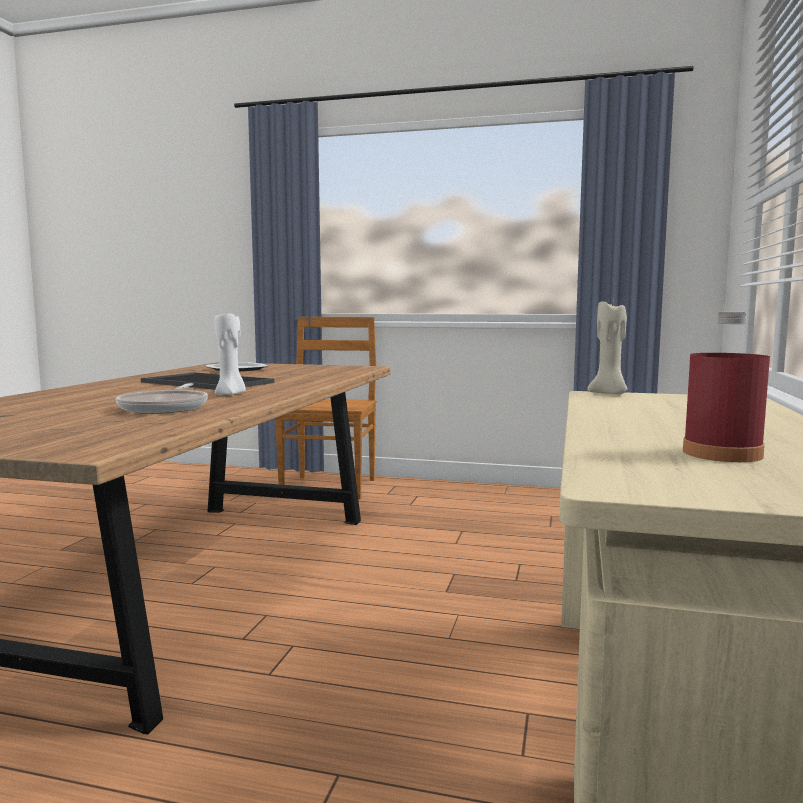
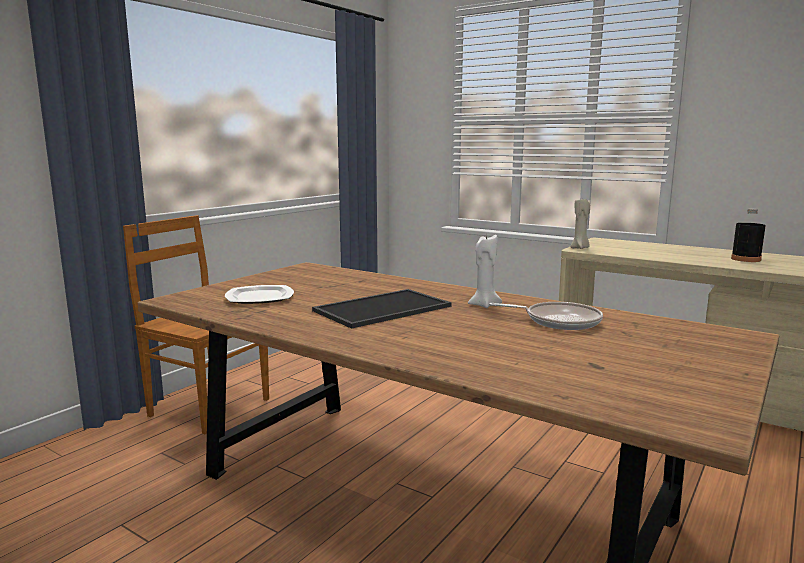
camera: 70 degrees left, 5 degrees up
(722, 453) = (746, 259): red bottle -> black bottle

